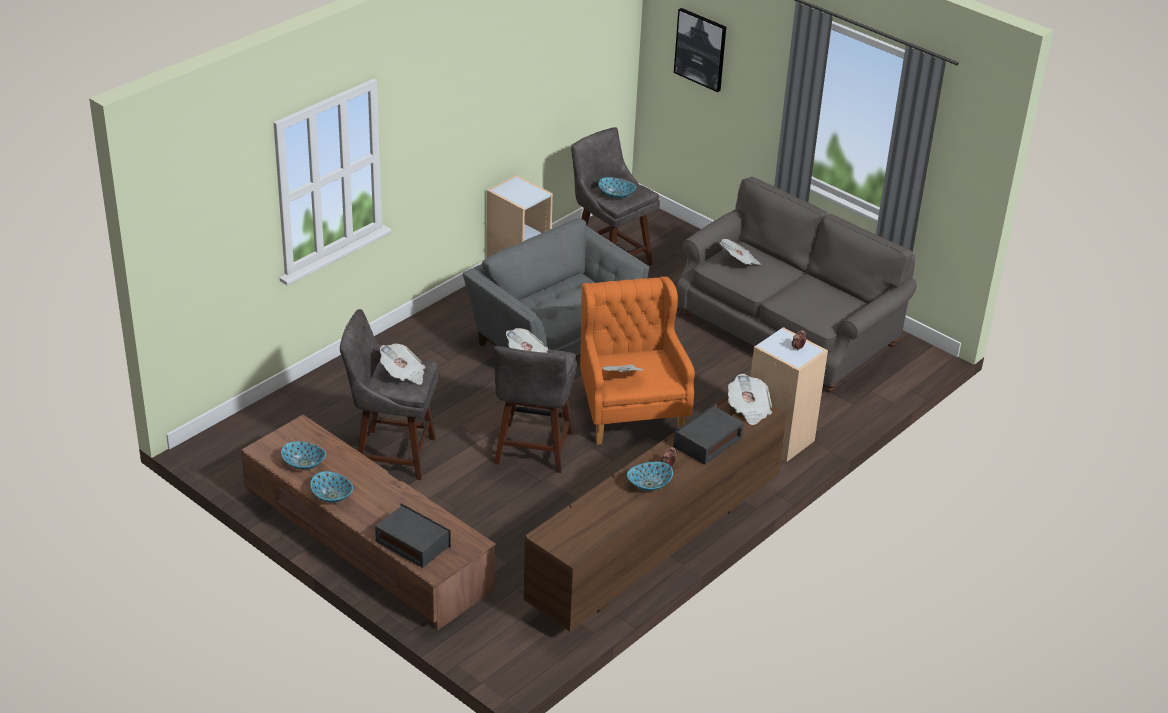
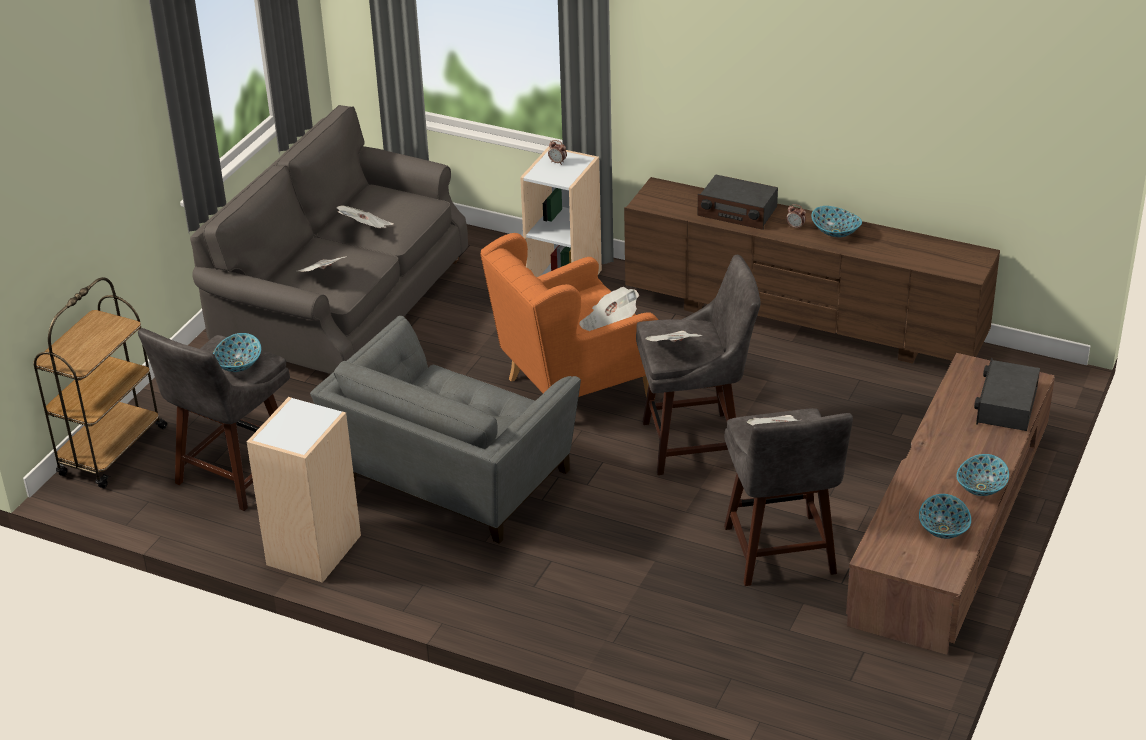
camera: 105 degrees left, 0 degrees up
(659, 223) = (111, 452): none -> brown cart
(701, 49) = (47, 180): picture -> none
(748, 410) = (661, 198): newspaper -> newspaper (366, 229)

